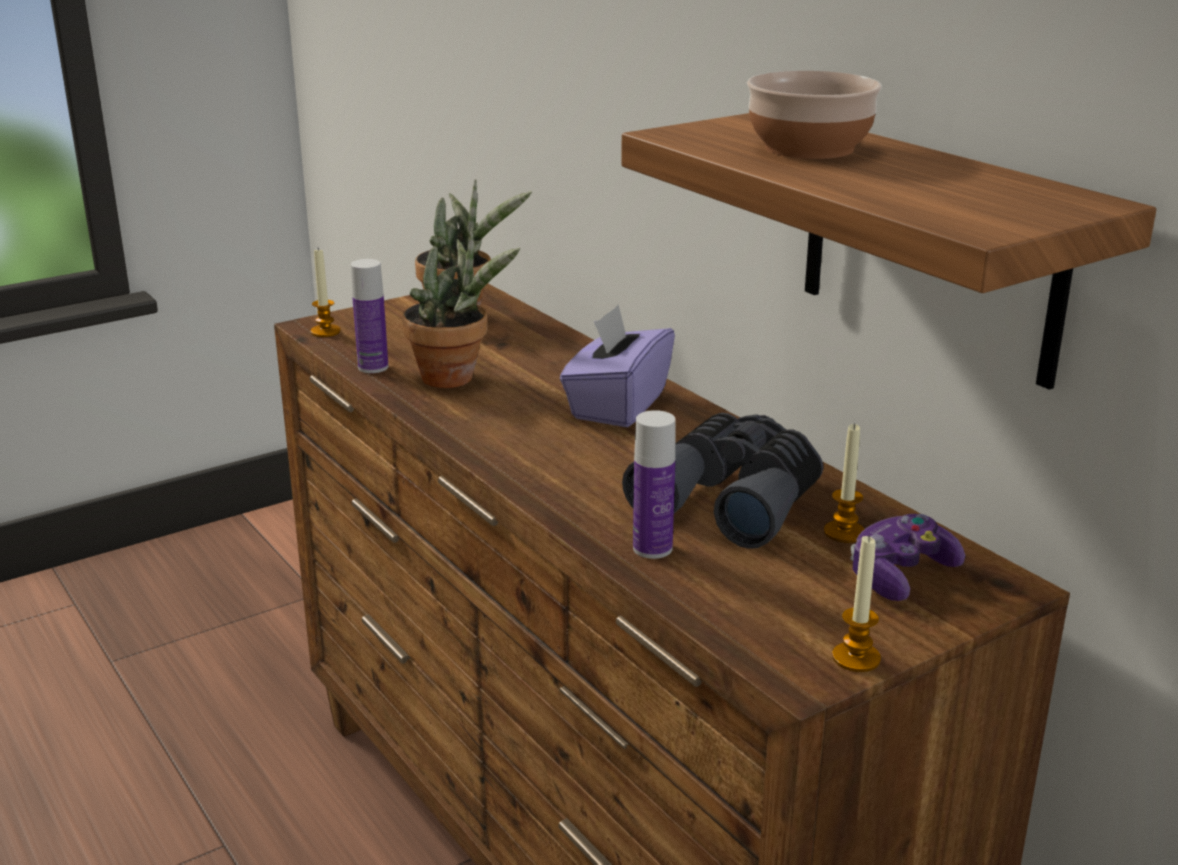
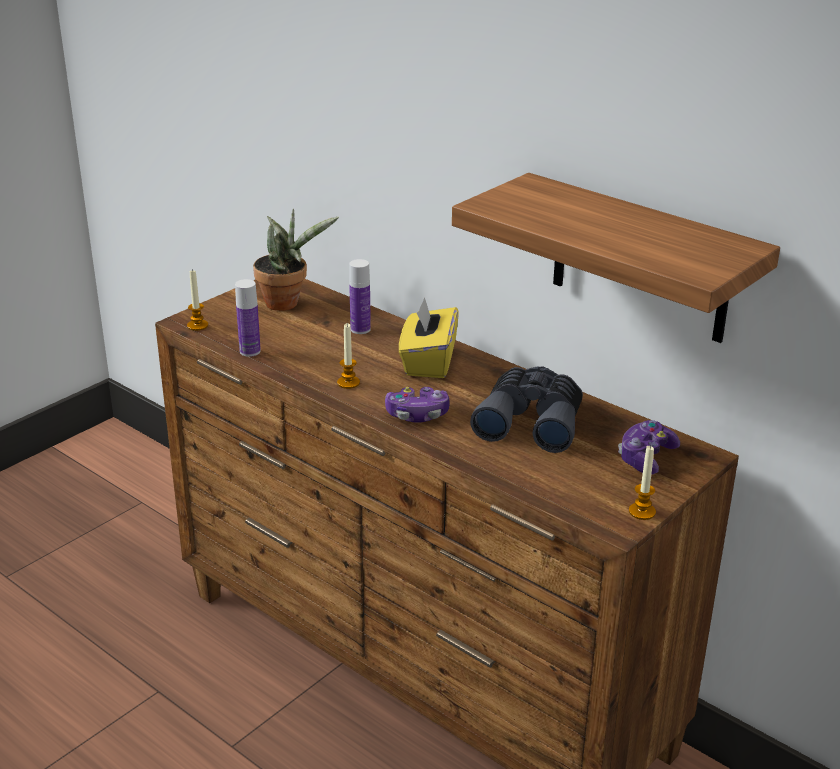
camera: 15 degrees left, 5 degrees up
(456, 378) = (312, 354): potted plant -> none
(560, 470) = (417, 414): none -> game controller
(617, 405) = (428, 362): purple tissue box -> yellow tissue box
(652, 548) = (500, 460): bottle -> bottle (360, 329)
(810, 148) = (573, 212): bowl -> none
(844, 533) = (604, 435): candle -> candle (348, 383)

